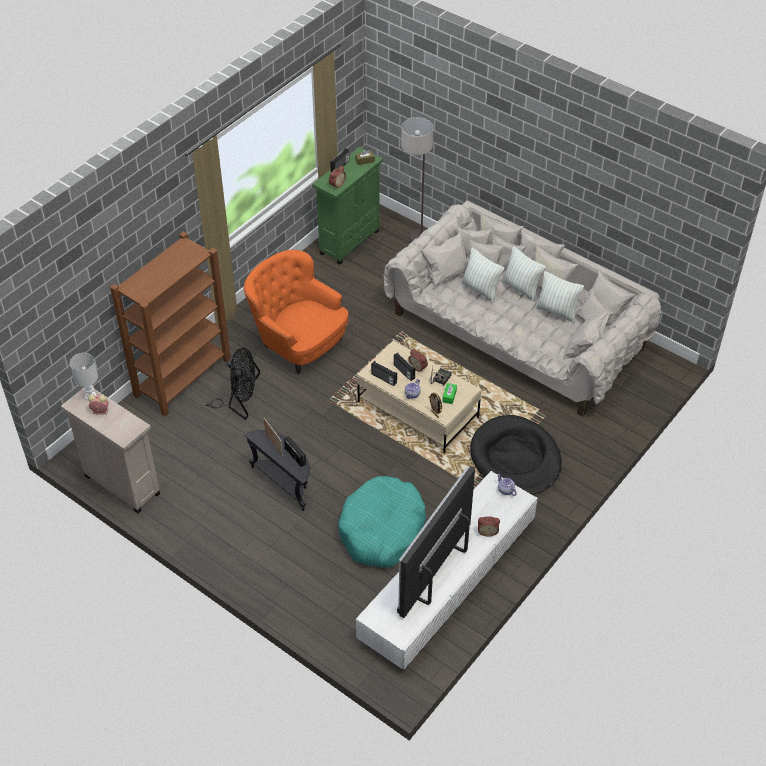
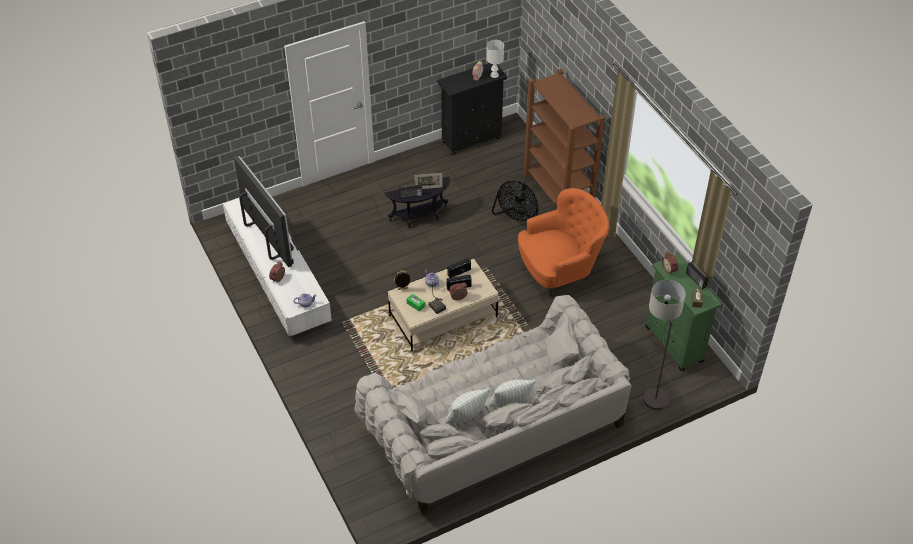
camera: 115 degrees right, 0 degrees up
(121, 485) = (471, 139): beige cabinet -> black cabinet
(382, 530) = (344, 255): turquoise dog bed -> none
(480, 290) = (524, 373): pillow -> none
(515, 458) = (355, 357): black dog bed -> none

